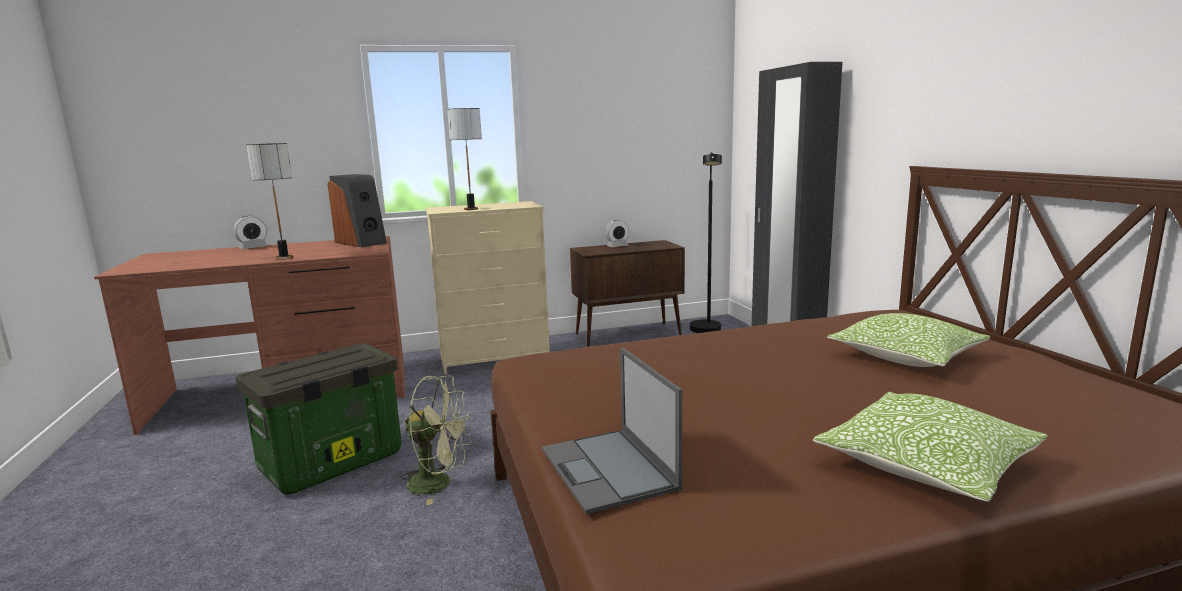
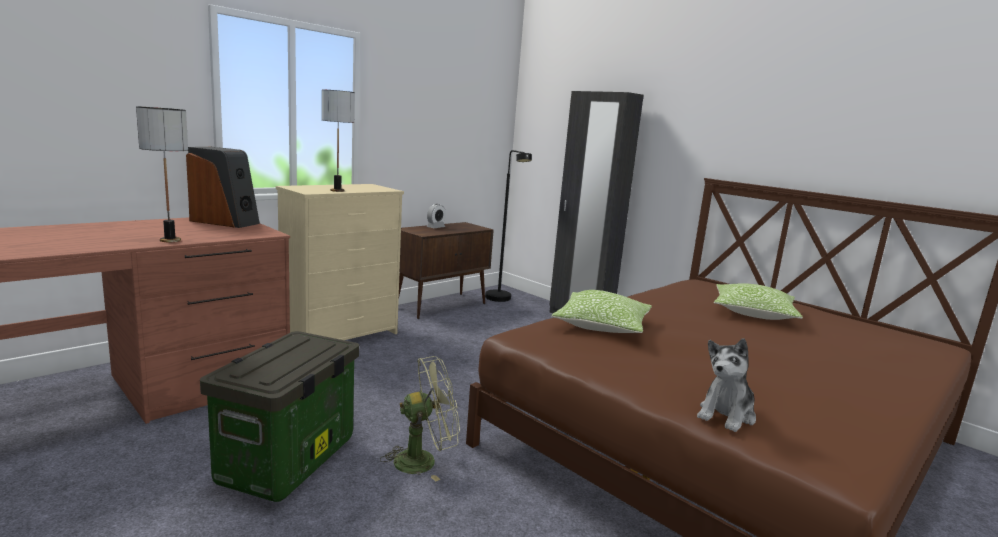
camera: 30 degrees left, 0 degrees up
(253, 248) = (86, 226): alarm clock -> none
(609, 469) = (726, 415): laptop -> plush toy
(926, 465) = (867, 383): pillow -> pillow (602, 326)

